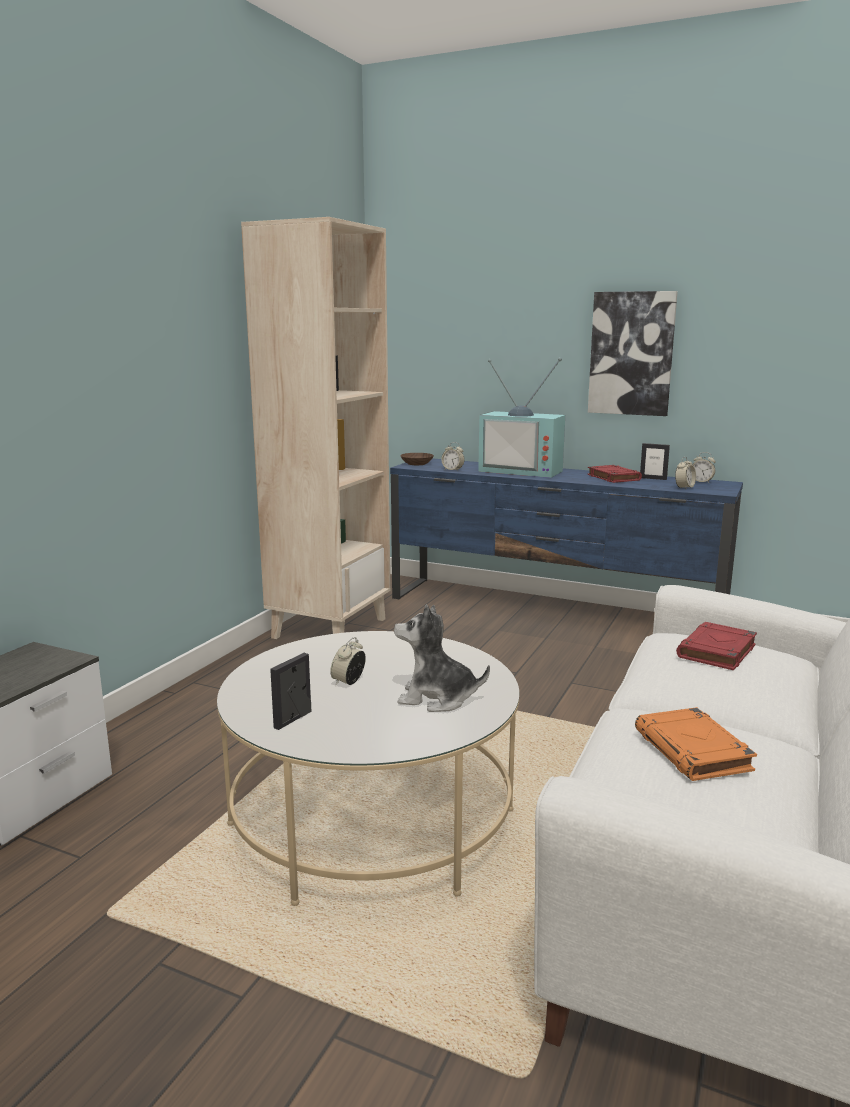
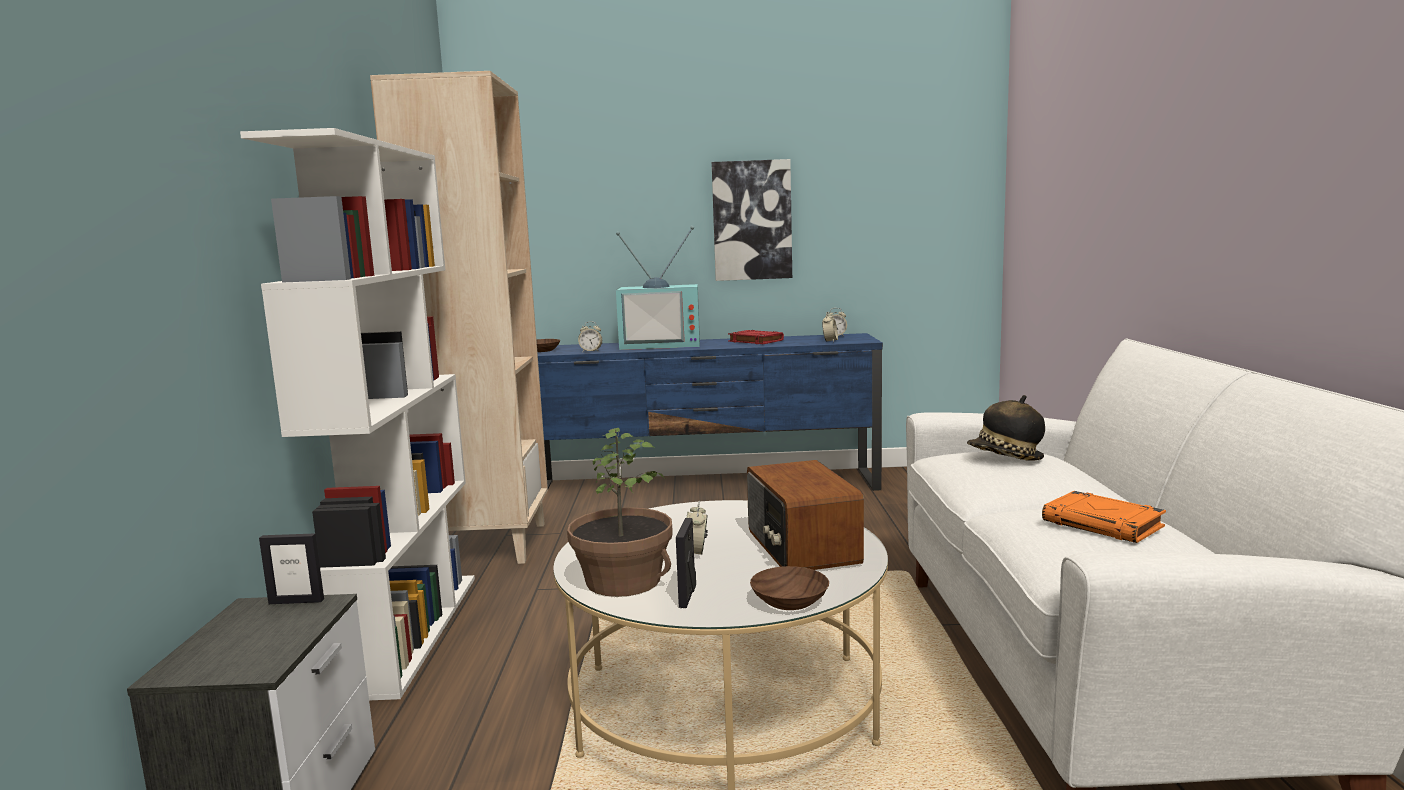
camera: 25 degrees left, 5 degrees down
(210, 687) = (406, 631): none -> white bookcase
(265, 693) = (622, 581): none -> potted plant
(362, 746) = (791, 600): none -> brown bowl
(437, 698) = (800, 547): plush toy -> radio
(653, 478) = (790, 338): picture frame -> picture frame (296, 601)
(716, 652) = (1005, 457): red book -> hat

